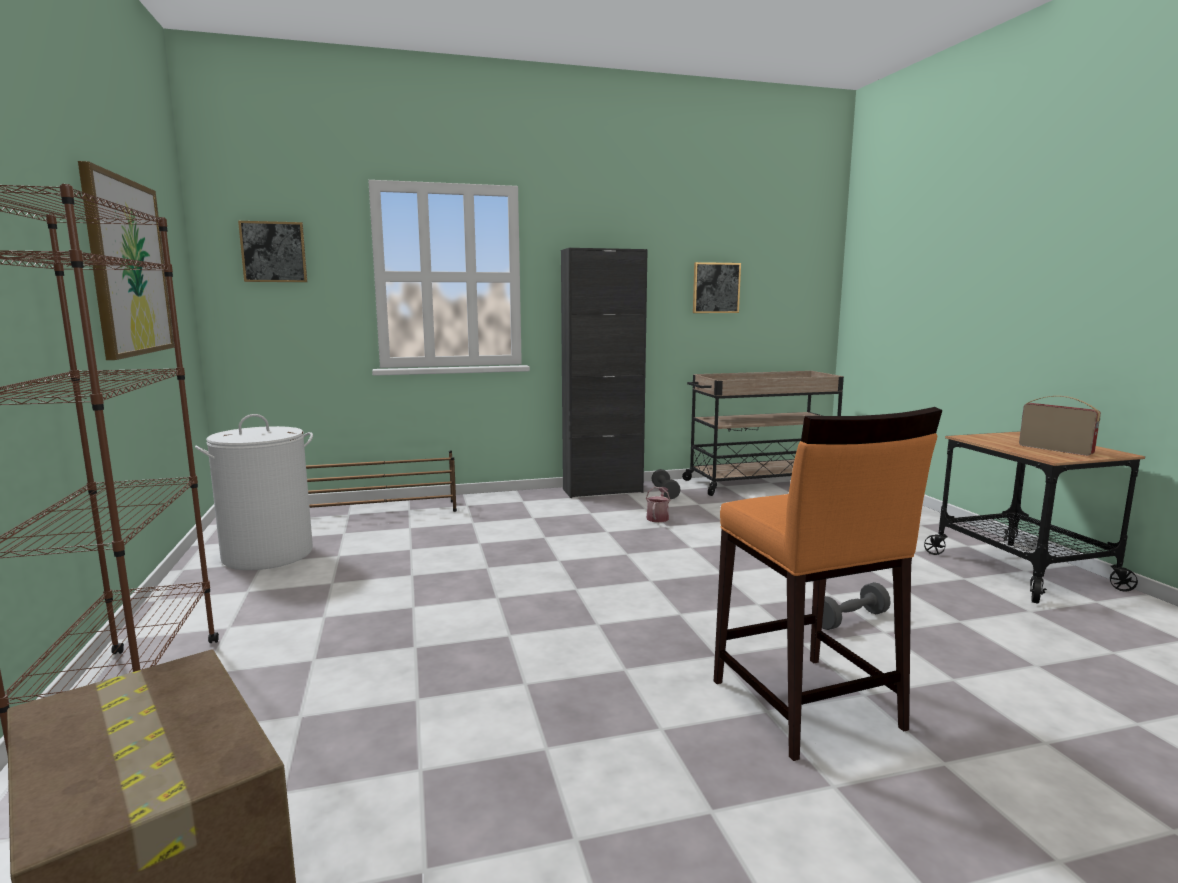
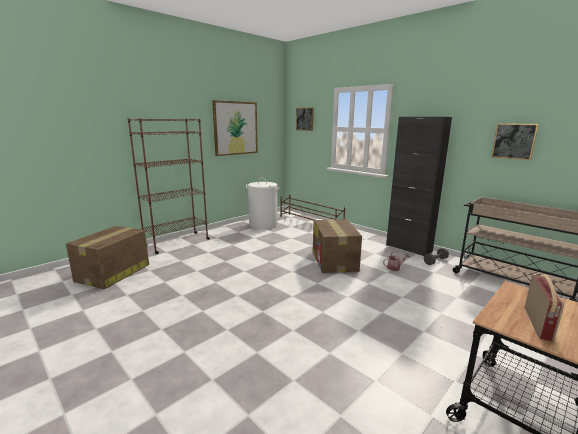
camera: 60 degrees right, 5 degrees up
(580, 545) = (334, 261): none -> cardboard box
(805, 705) = (237, 337): orange stool -> none
(850, 619) = (333, 340): grey dumbbell -> none

